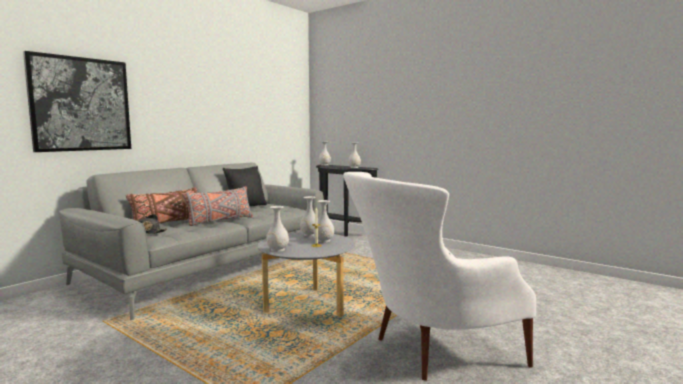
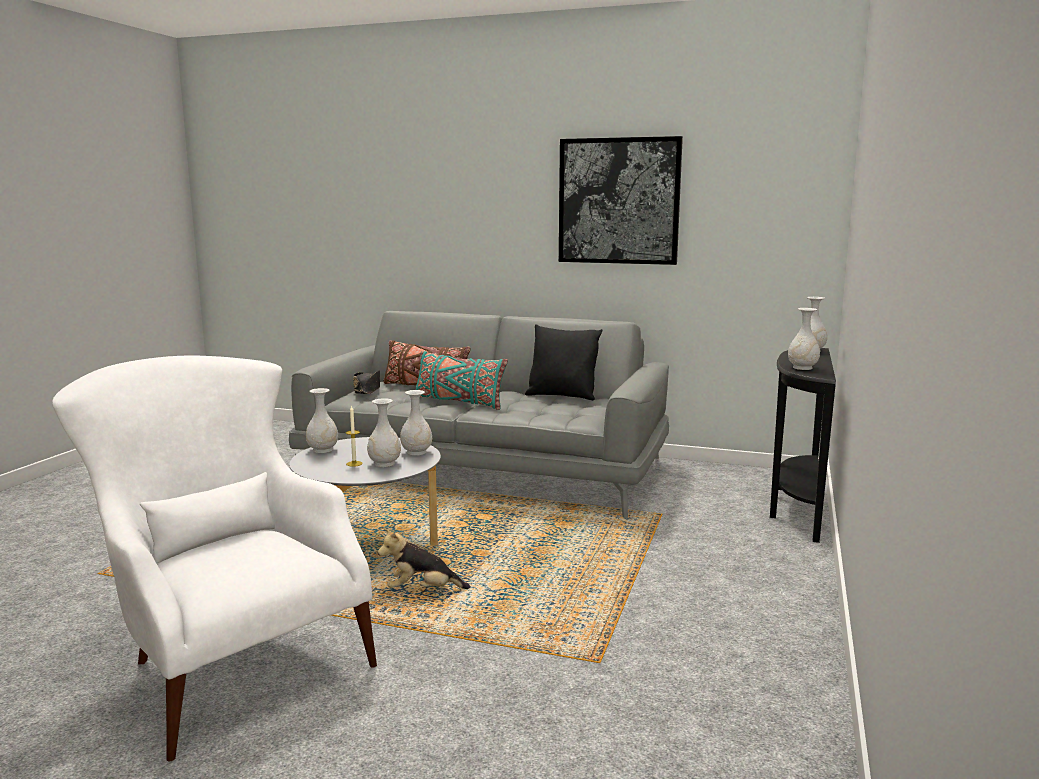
camera: 70 degrees right, 5 degrees up
(81, 104) = (405, 223): picture -> picture (618, 201)
(219, 221) = (459, 402): grey pillow -> turquoise pillow
(372, 298) = (422, 590): none -> plush toy

